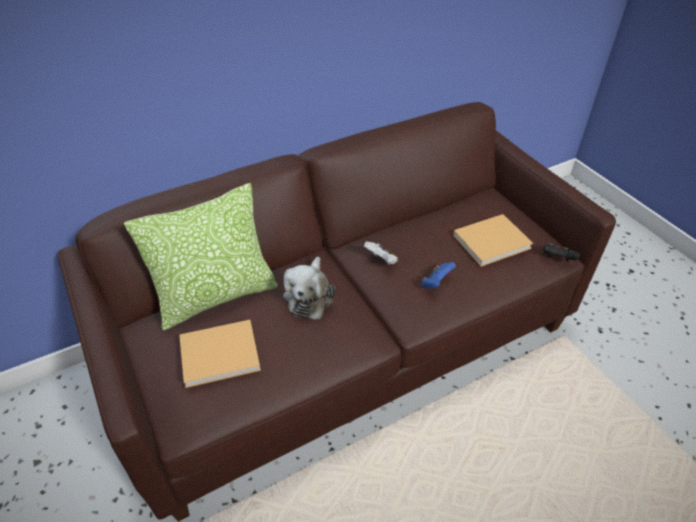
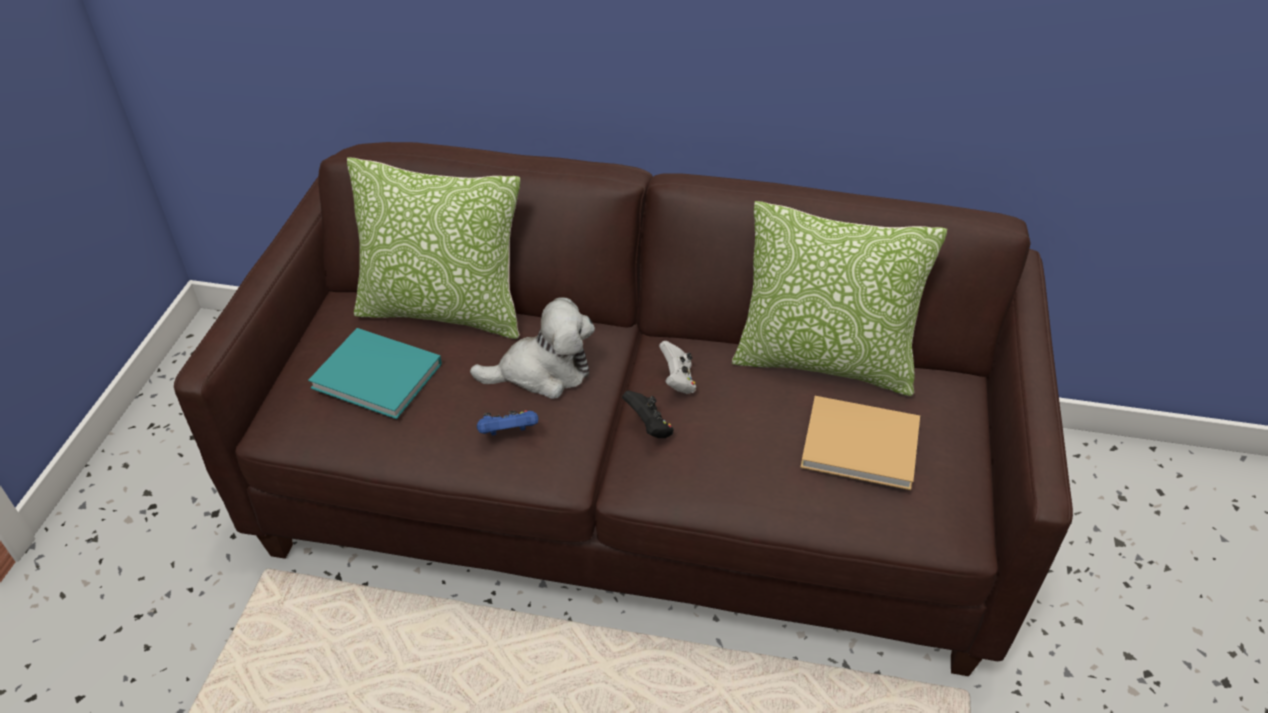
camera: 40 degrees right, 0 degrees up
(222, 354) = (380, 377): beige book -> turquoise book
(309, 296) = (542, 372): plush toy -> plush toy turned 150 degrees counterclockwise
(434, 214) = (824, 362): none -> pillow
(436, 283) = (712, 451): blue game controller -> blue game controller (508, 433)
(558, 259) = (945, 533): black game controller -> black game controller (649, 427)

